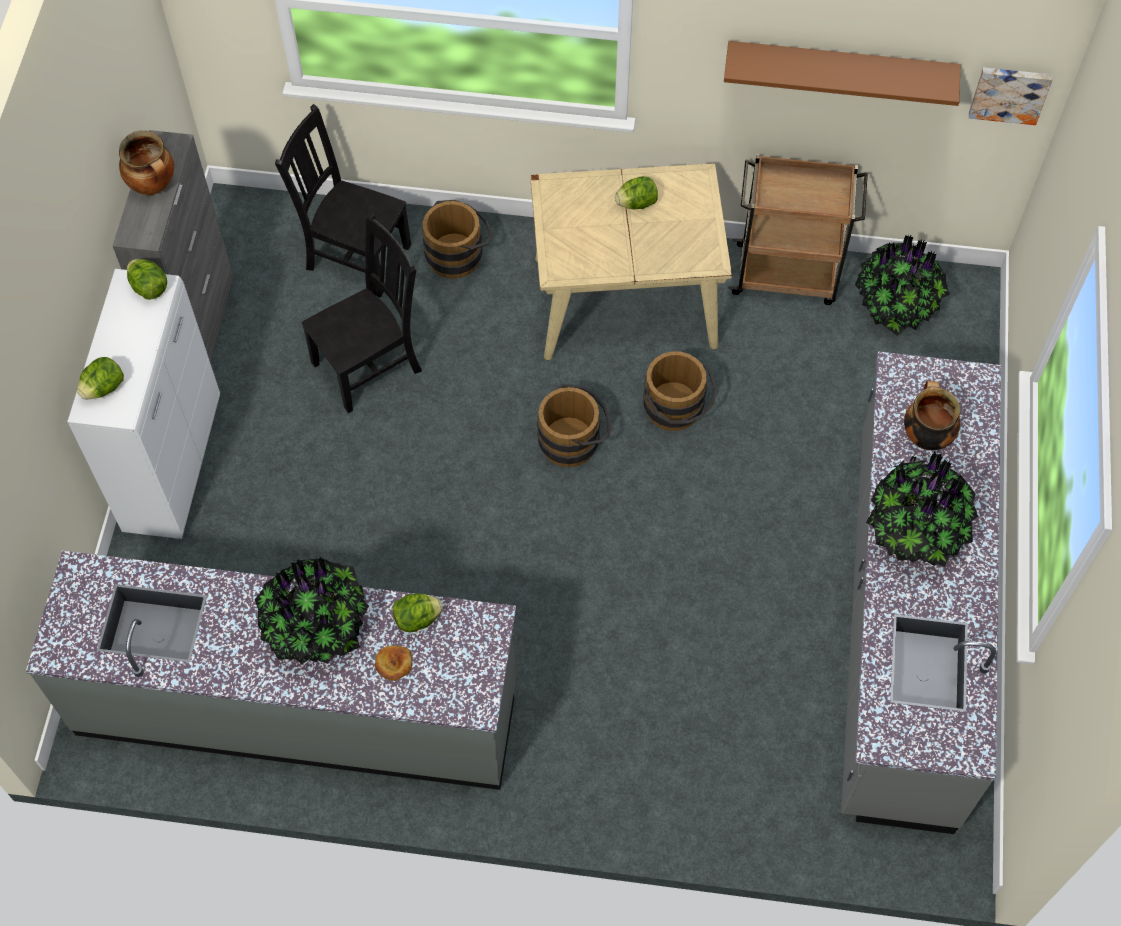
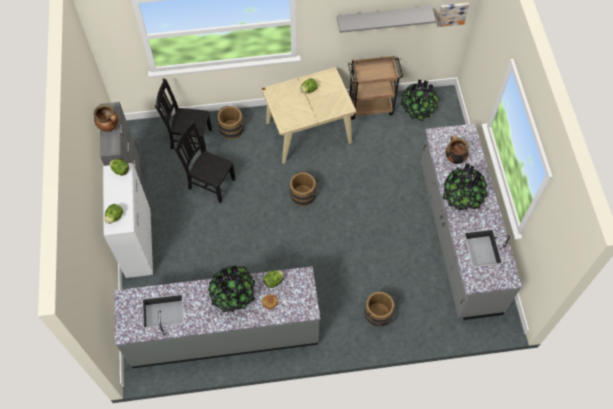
camera: 15 degrees left, 0 degrees up
(370, 365) = (210, 183): black chair -> black chair turned 105 degrees counterclockwise
(676, 411) = (343, 172): brown bucket -> brown bucket (380, 316)
(840, 68) = (383, 17): brown shelf -> grey shelf

